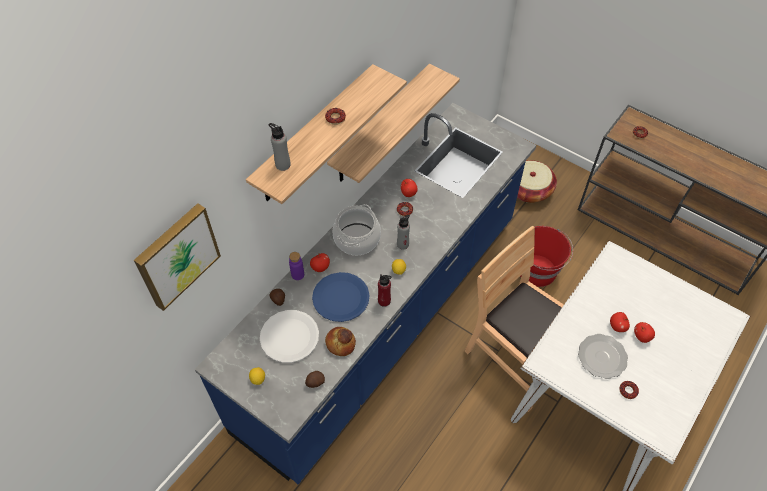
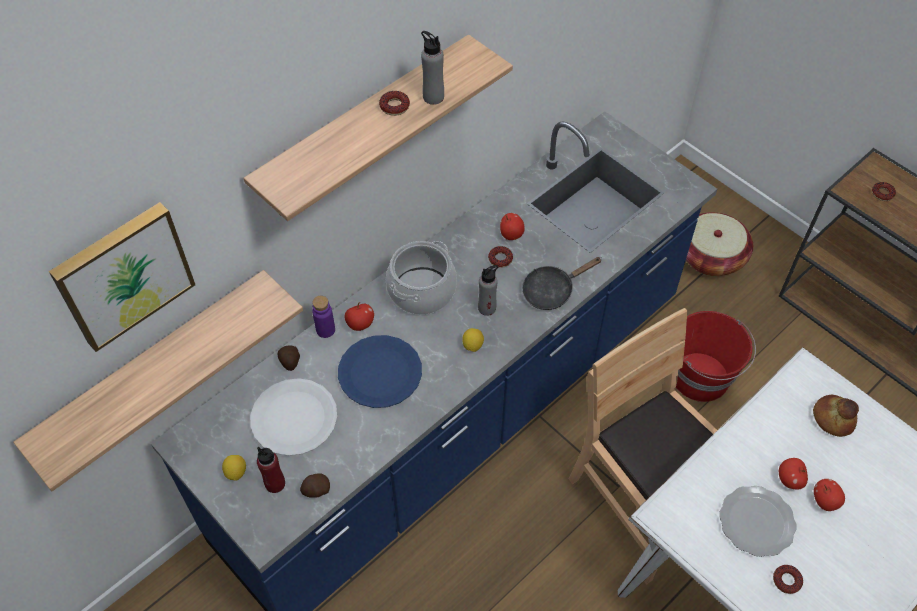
camera: 10 degrees right, 0 degrees up
(283, 165) = (301, 164): grey bottle -> grey bottle (433, 97)
(341, 343) = (365, 439): bread -> bread (833, 418)
(380, 125) = (480, 129): shelf -> shelf (154, 370)
(384, 301) = (442, 387): red bottle -> red bottle (275, 484)
(443, 226) = (552, 290): none -> black frying pan

